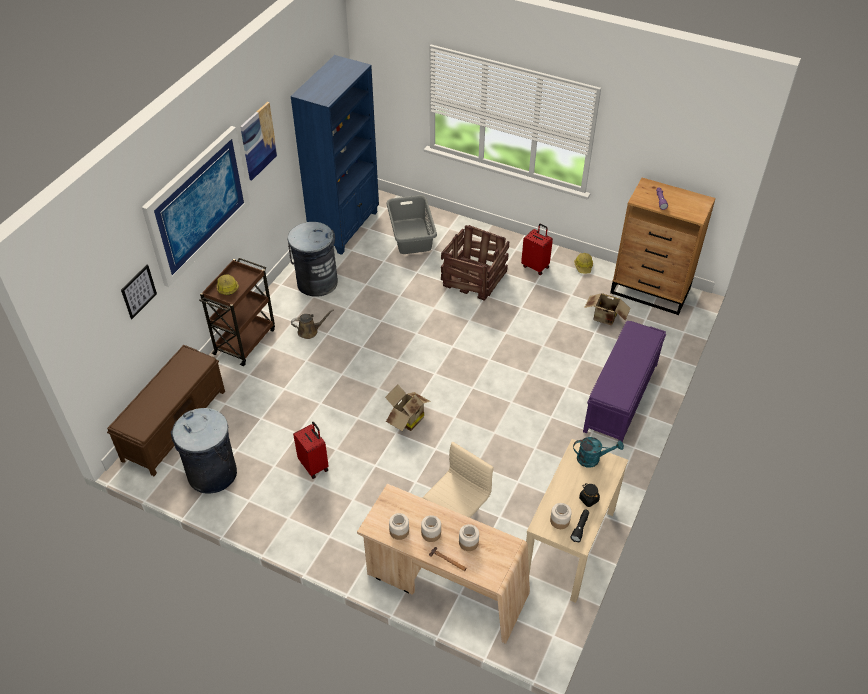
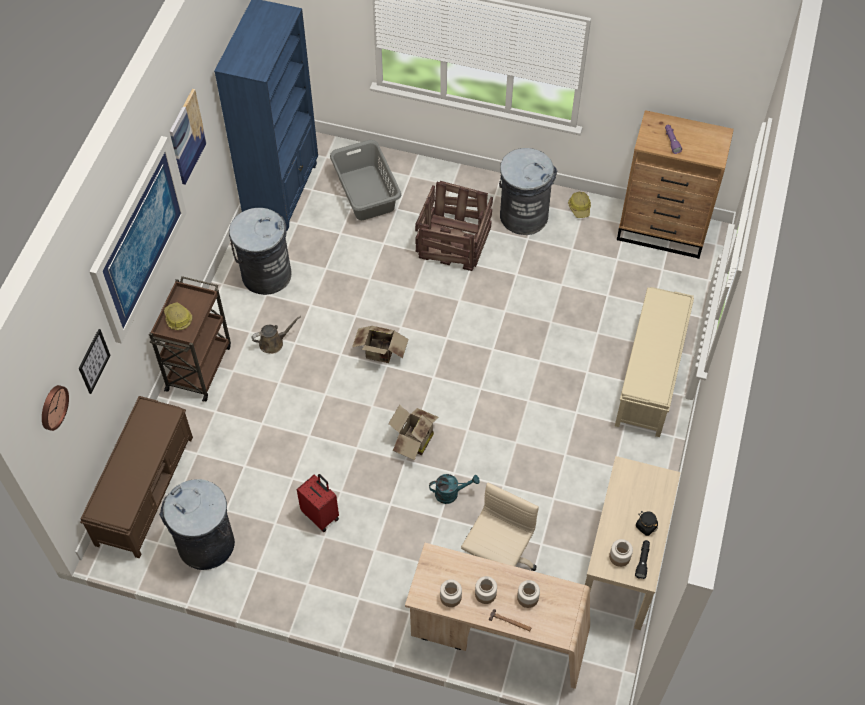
camera: 10 degrees left, 10 degrees up
(88, 312) = (52, 407): none -> wall clock
(535, 266) = (523, 215): red suitcase -> grey trash can
(592, 459) = (642, 477): turquoise watering can -> turquoise watering can (451, 493)
(605, 319) = (616, 275): cardboard box -> cardboard box (380, 354)
(620, 398) = (650, 377): purple bench -> beige bench

